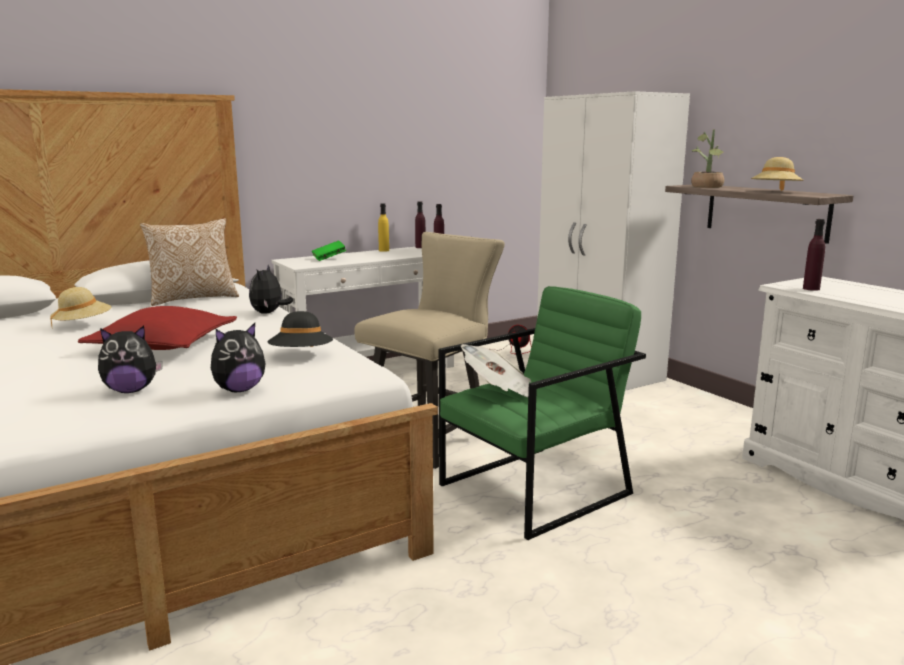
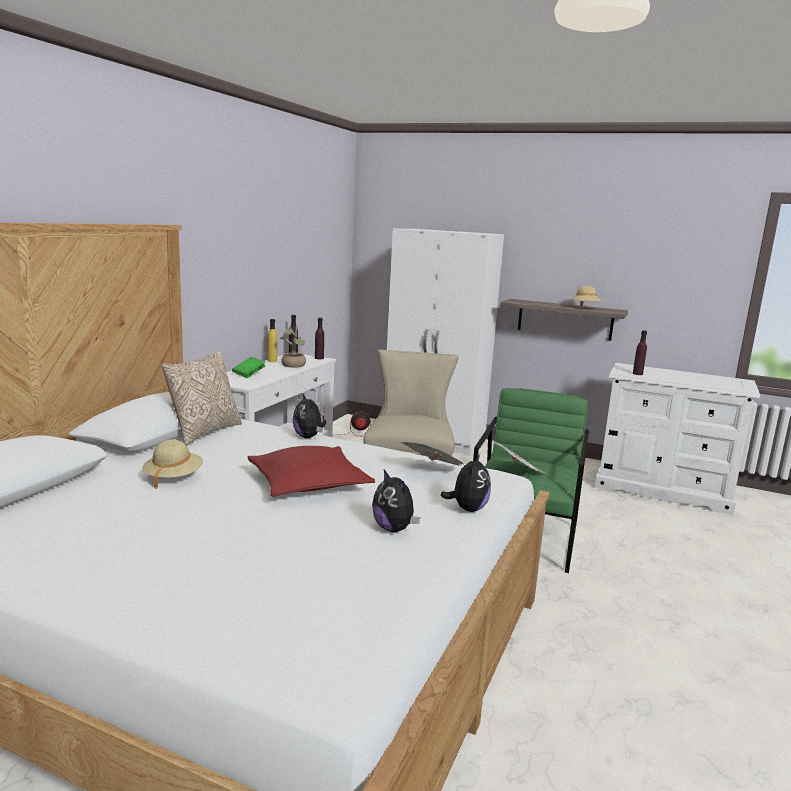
camera: 35 degrees left, 0 degrees up
(131, 390) = (394, 529): plush toy -> plush toy turned 105 degrees clockwise
(301, 356) = (433, 472): black hat -> newspaper
(706, 187) = (530, 303): potted plant -> potted plant (293, 366)

